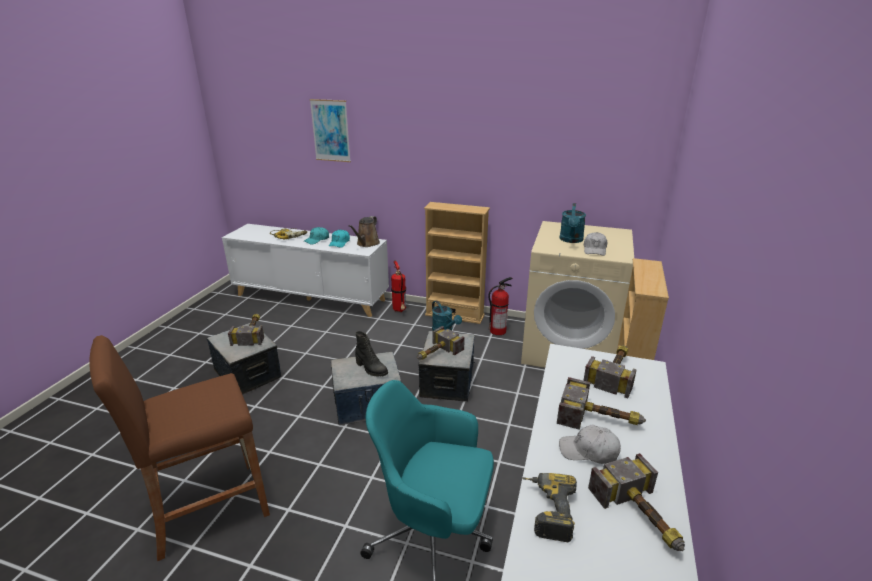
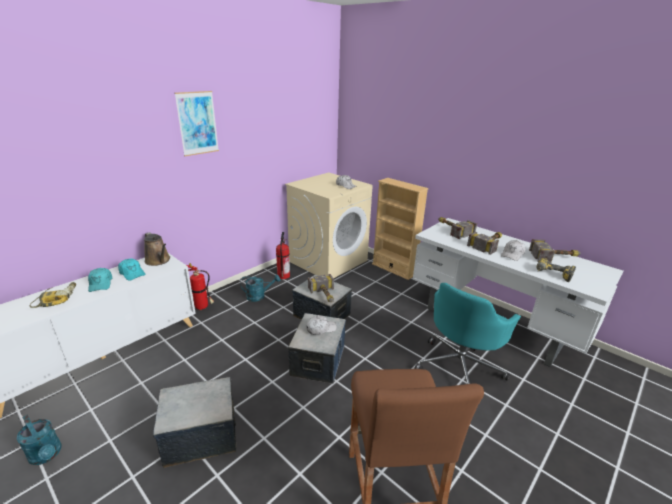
camera: 65 degrees left, 0 degrees up
(252, 332) = (185, 391): hammer -> none
(330, 131) = (75, 153): picture -> picture (197, 123)
(371, 369) = (321, 328): black boot -> white cap
(454, 315) = (243, 285): beige bookcase -> none
(571, 240) = (326, 186): turquoise watering can -> turquoise watering can (47, 455)

